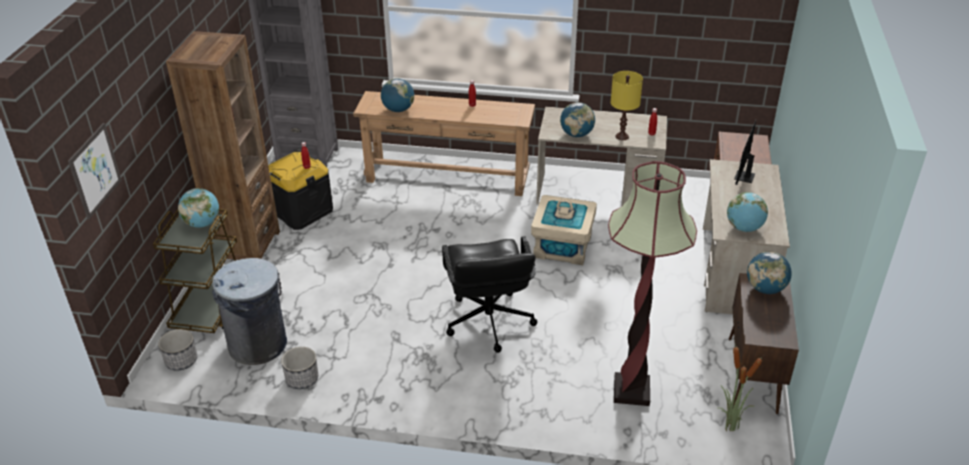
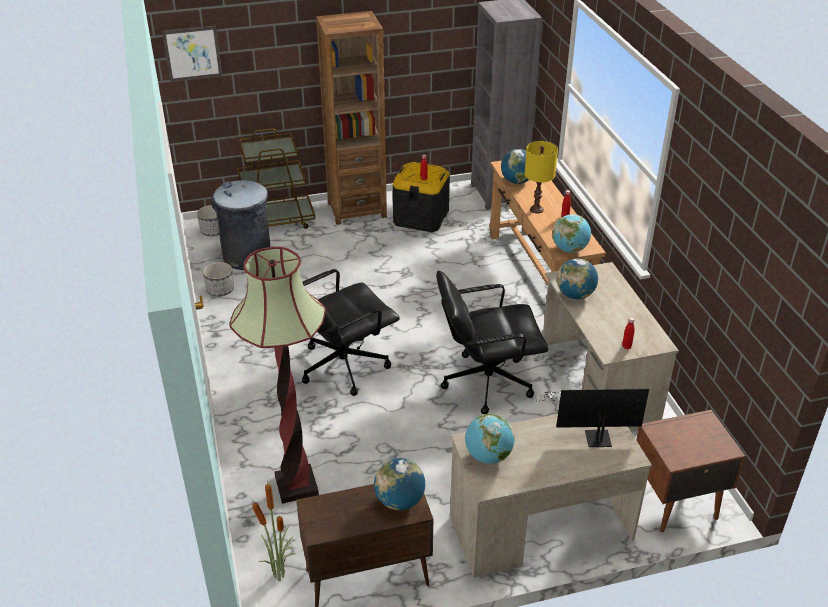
camera: 65 degrees right, 0 degrees up
(202, 223) = (279, 150): globe -> globe (570, 249)
(562, 246) = (486, 382): beige storage box -> black office chair
(621, 136) = (599, 326): yellow table lamp -> yellow table lamp (536, 209)

